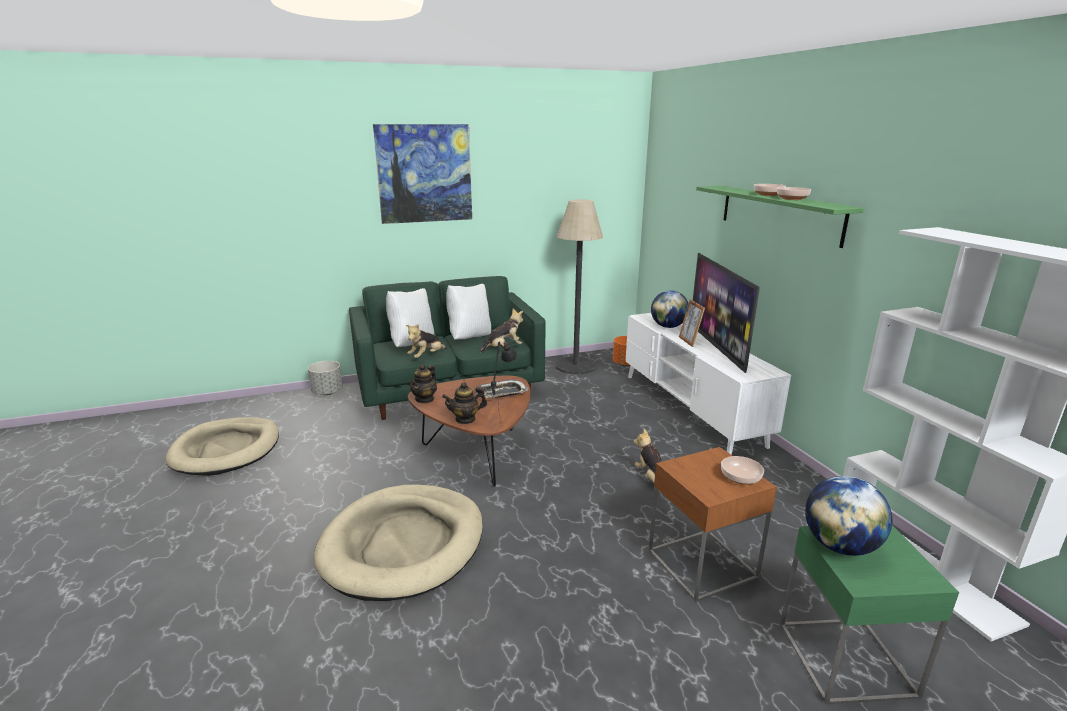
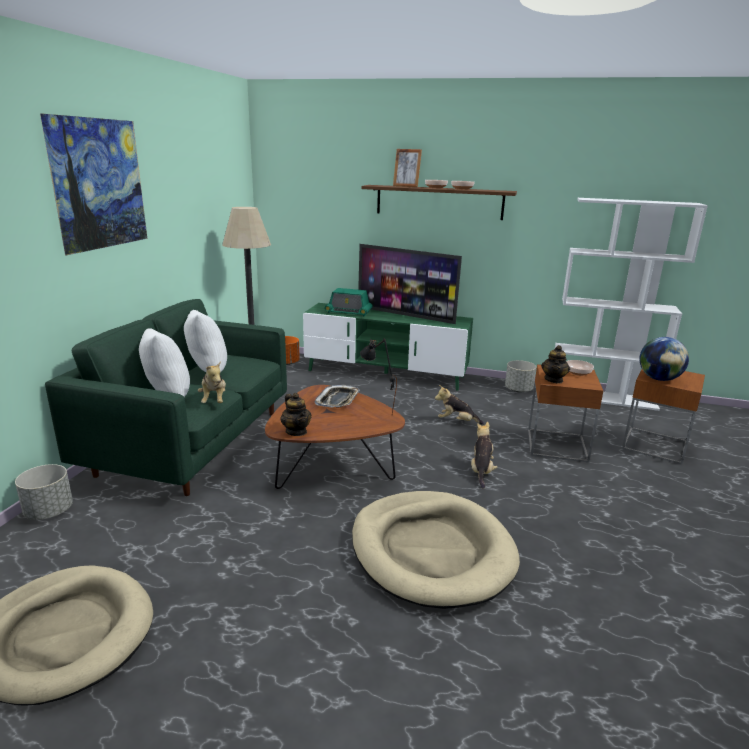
camera: 55 degrees left, 0 degrees up
(465, 419) = (365, 427): teapot -> teapot (554, 380)
(503, 348) = (260, 369): plush toy -> plush toy (481, 471)
(668, 326) = (348, 312): globe -> radio
(689, 341) = (384, 317): picture frame -> picture frame (406, 186)
(690, 408) = (385, 373): white tv stand -> green tv stand
(779, 213) = (439, 202): green shelf -> brown shelf
(807, 493) = (518, 390): none -> grey planter
(845, 659) = (655, 445): green side table -> brown side table

